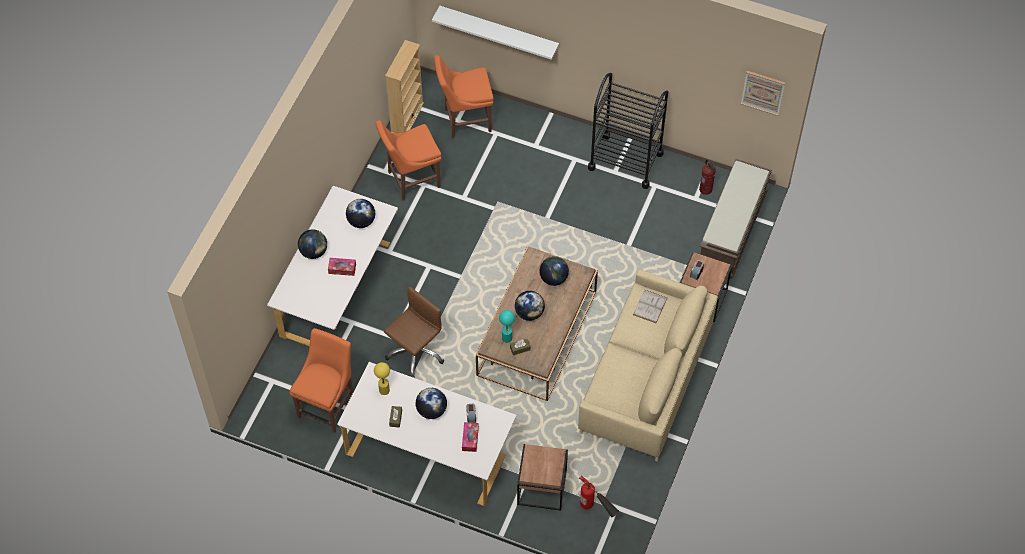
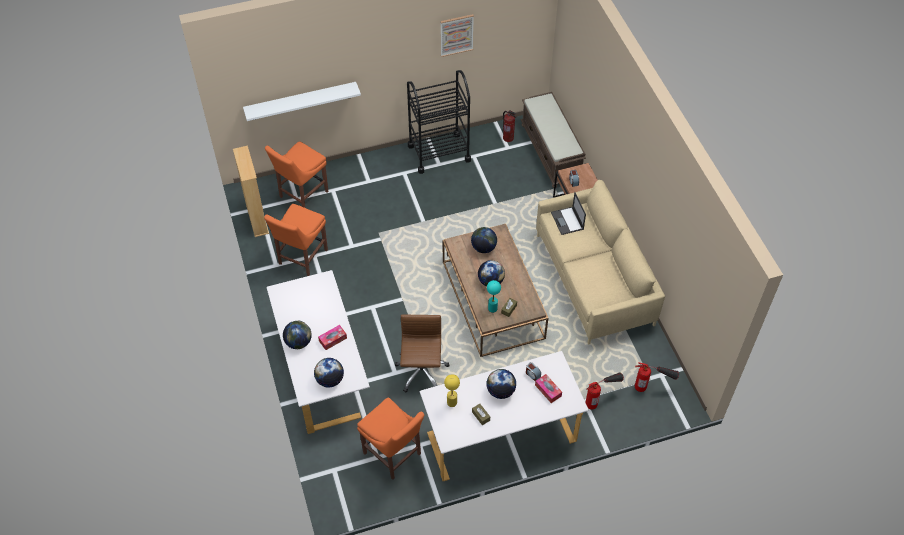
camera: 40 degrees left, 5 degrees down
(328, 404) = (394, 455): orange chair -> orange chair turned 150 degrees clockwise
(361, 221) = (314, 297): globe -> globe (330, 380)
(541, 487) = (600, 399): brown side table -> fire extinguisher
(650, 306) = (567, 221): white book -> laptop
(763, 92) = (532, 27): picture -> picture (456, 35)

